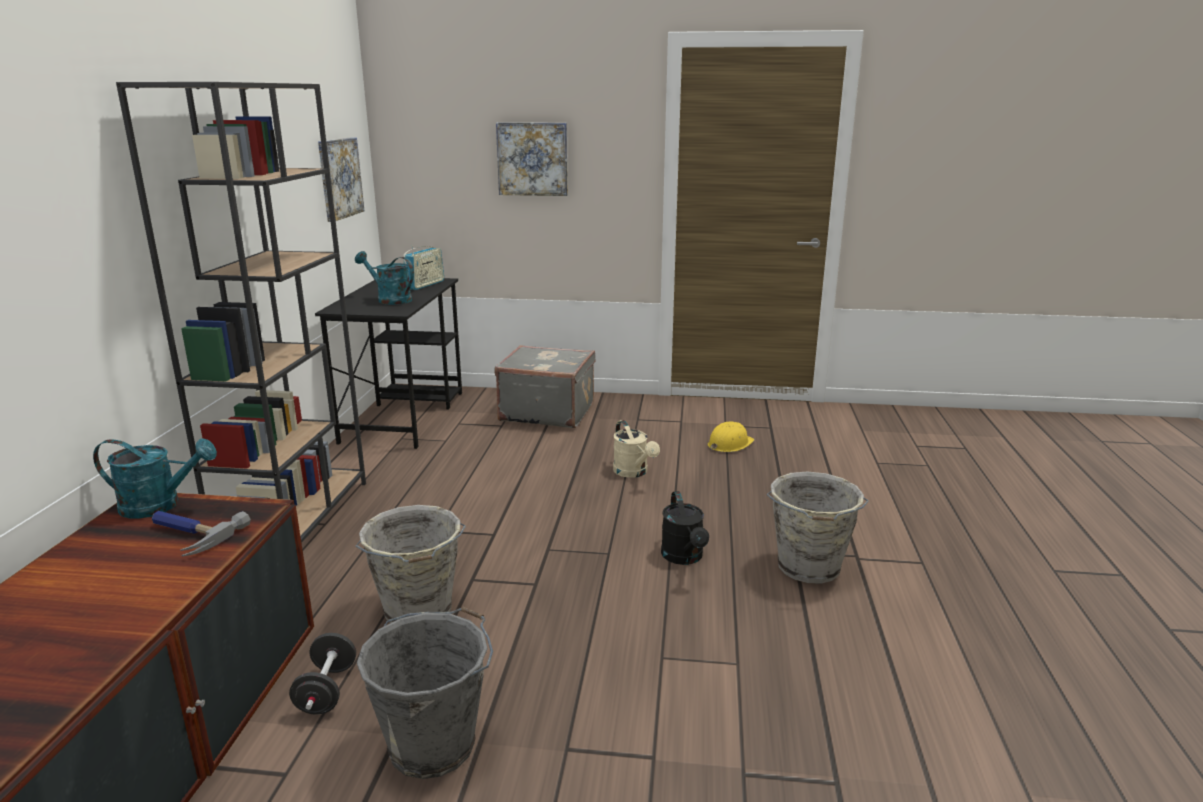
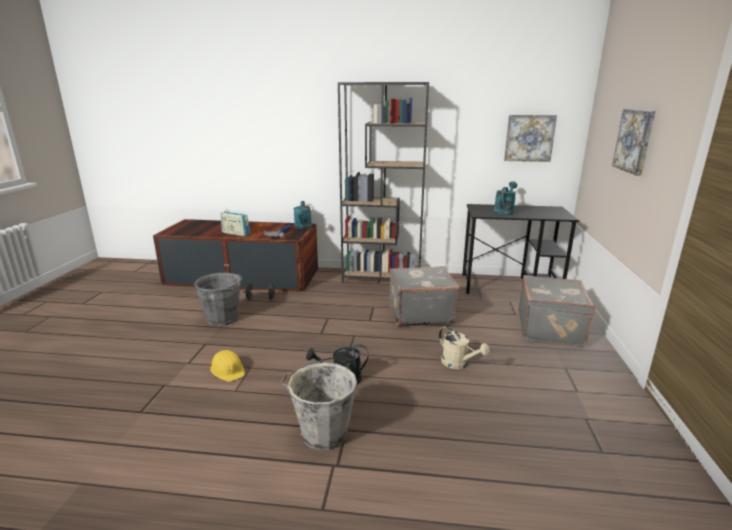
camera: 90 degrees right, 0 degrees up
(418, 611) = (305, 309): grey bucket -> none
(425, 285) = (549, 215): radio -> radio (236, 233)
(479, 489) = (419, 313): none -> grey suitcase
(634, 472) = (458, 364): beige watering can -> beige watering can turned 105 degrees counterclockwise
(729, 444) = (538, 417): yellow hard hat -> yellow hard hat (228, 370)

